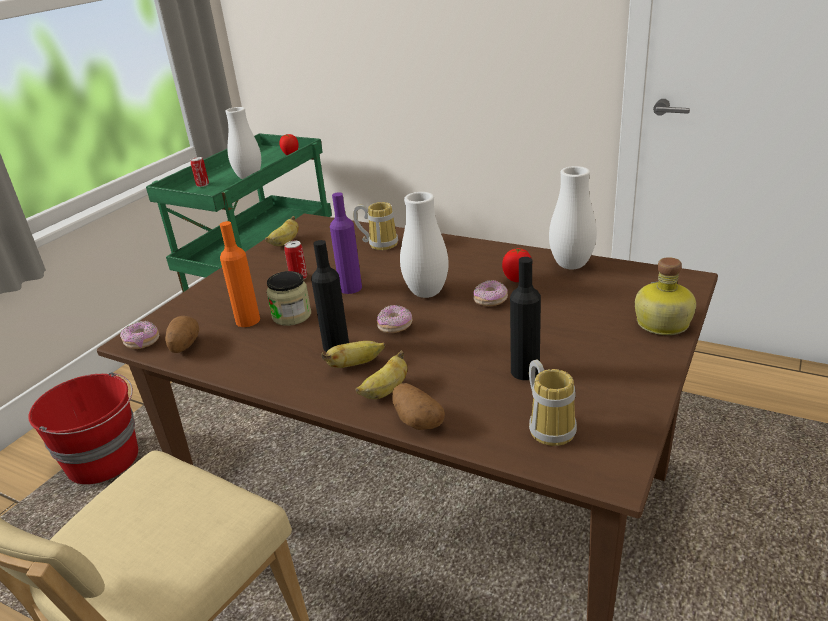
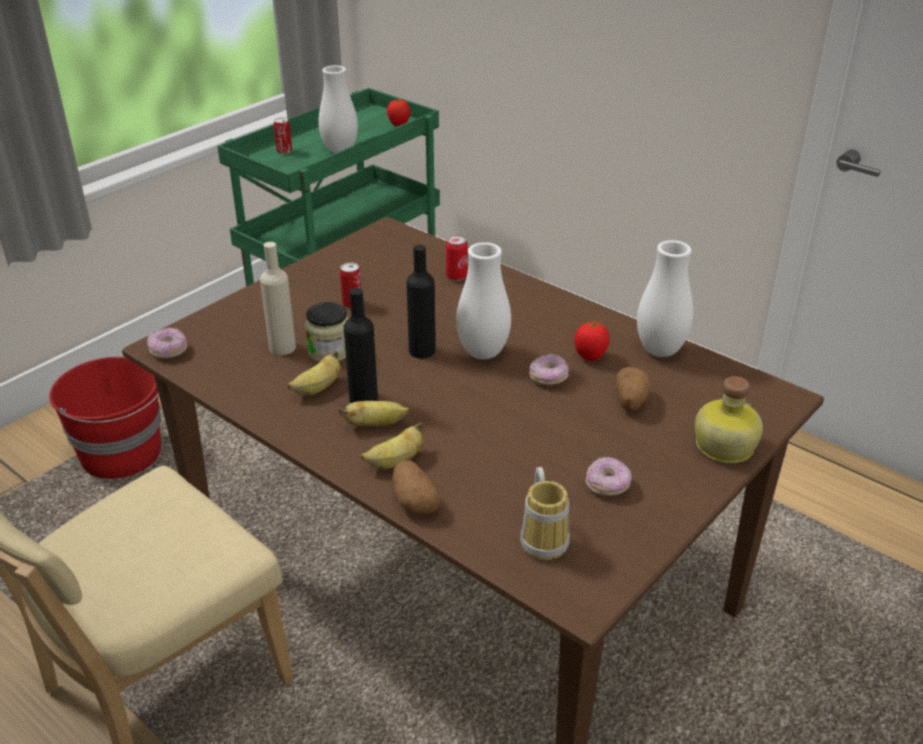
camera: 10 degrees right, 5 degrees up
(184, 346) = (209, 364): potato -> potato (630, 402)
(248, 320) = (282, 347): orange bottle -> beige bottle
(285, 242) = (352, 253): banana -> banana (317, 388)
(350, 288) = (403, 329): purple bottle -> none
(380, 243) = (456, 276): mug -> can
(395, 327) = (433, 388): donut -> donut (607, 485)
(525, 371) = (547, 471): black bottle -> black bottle (422, 350)

